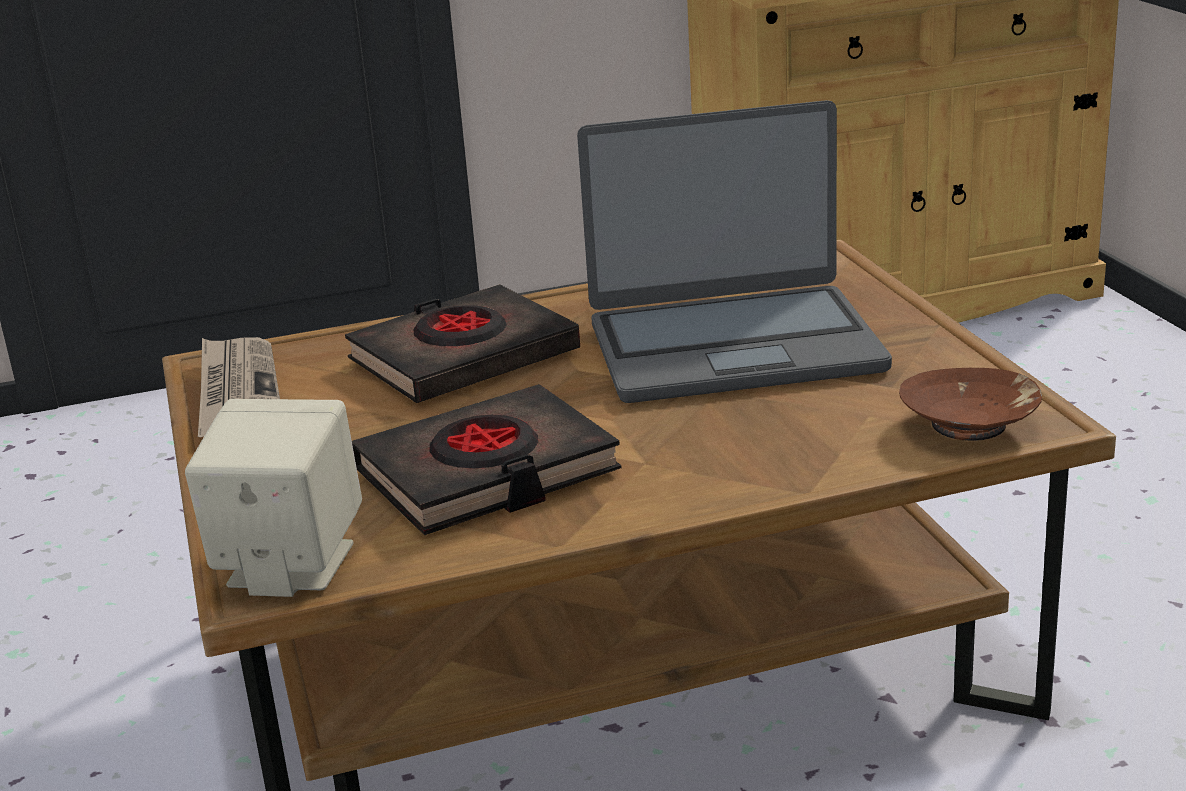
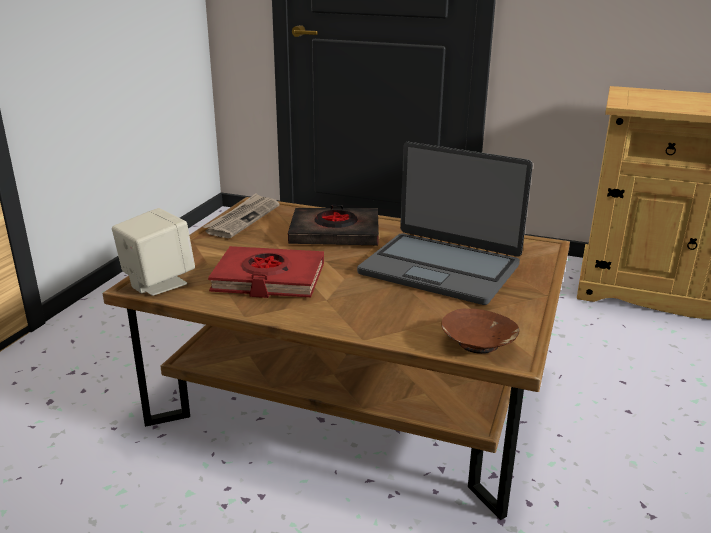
camera: 35 degrees right, 0 degrees up
(487, 473) = (268, 279): black book -> red book

